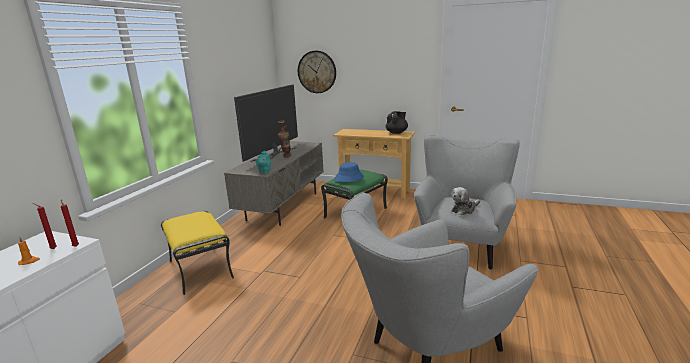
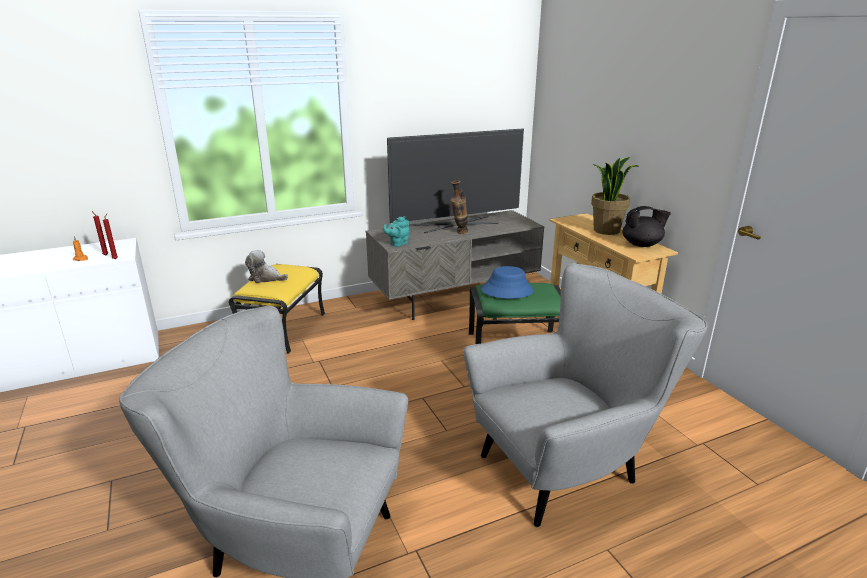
camera: 45 degrees right, 5 degrees up
(317, 72) = (572, 114): wall clock -> none
(369, 132) = (606, 230): none -> potted plant
(464, 209) = (535, 408): plush toy -> plush toy (265, 278)

